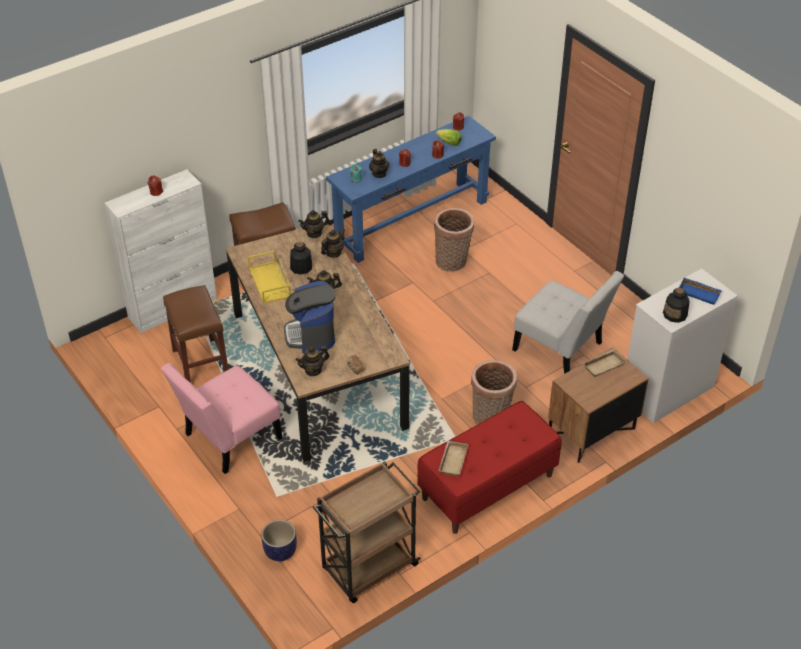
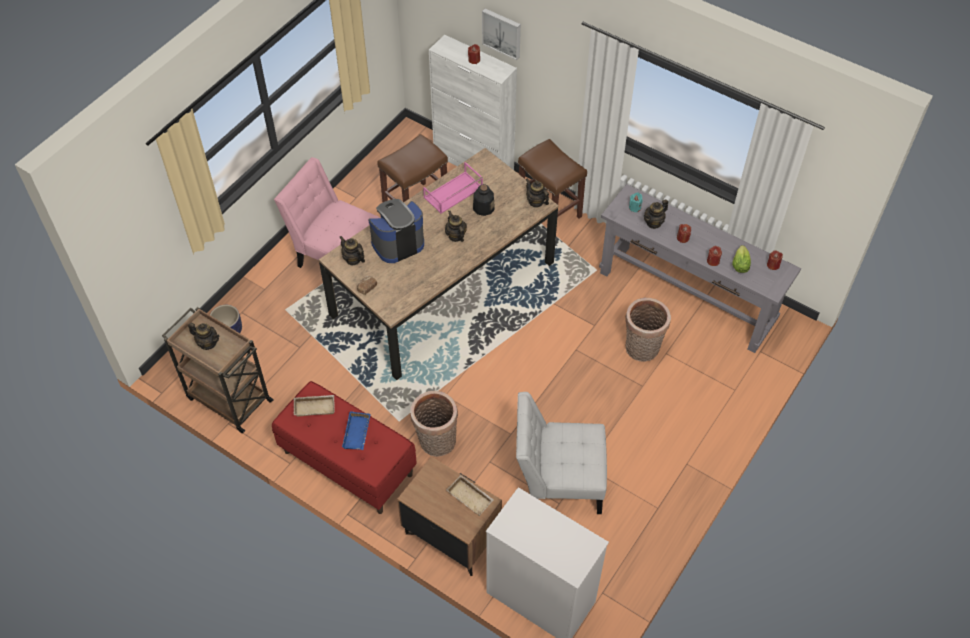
camera: 70 degrees right, 10 degrees up
(164, 146) = (502, 33): none -> picture
(270, 282) = (453, 193): yellow tray -> pink tray
(333, 253) = (514, 224): teapot -> teapot (208, 343)
(412, 221) = (686, 297): blue console table -> grey console table
(561, 349) = (558, 481): white chair -> white chair turned 75 degrees clockwise
(675, 314) = (516, 528): bottle -> none
(699, 293) = (563, 547): blue tray -> blue tray (357, 433)

